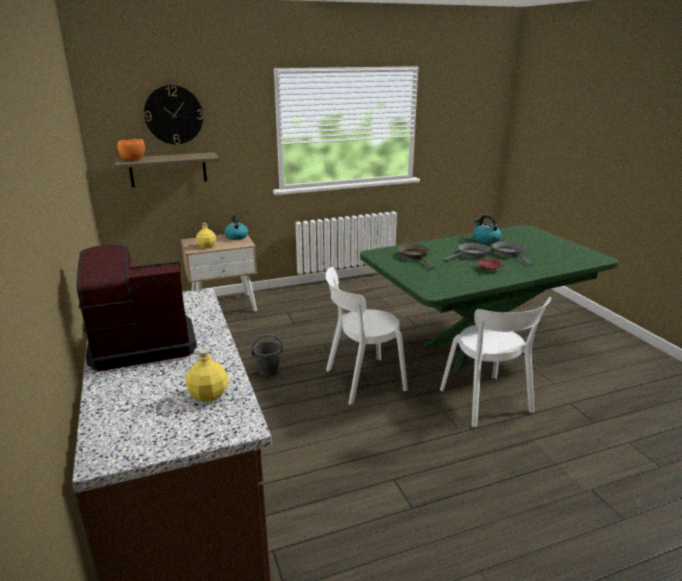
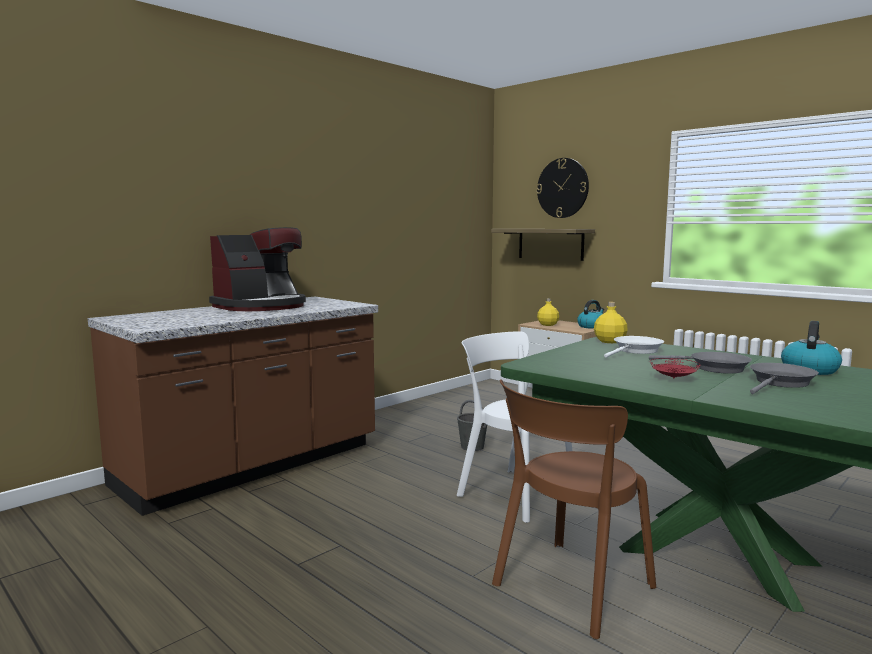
camera: 65 degrees right, 15 degrees down
(133, 159) = (515, 228): orange bowl -> none
(142, 344) = (261, 306): coffee machine -> coffee machine turned 90 degrees clockwise
(208, 395) = (191, 320): yellow bottle -> yellow bottle (609, 341)
(415, 256) = (636, 351): brown frying pan -> white frying pan
(487, 403) = (569, 589): white chair -> brown chair

